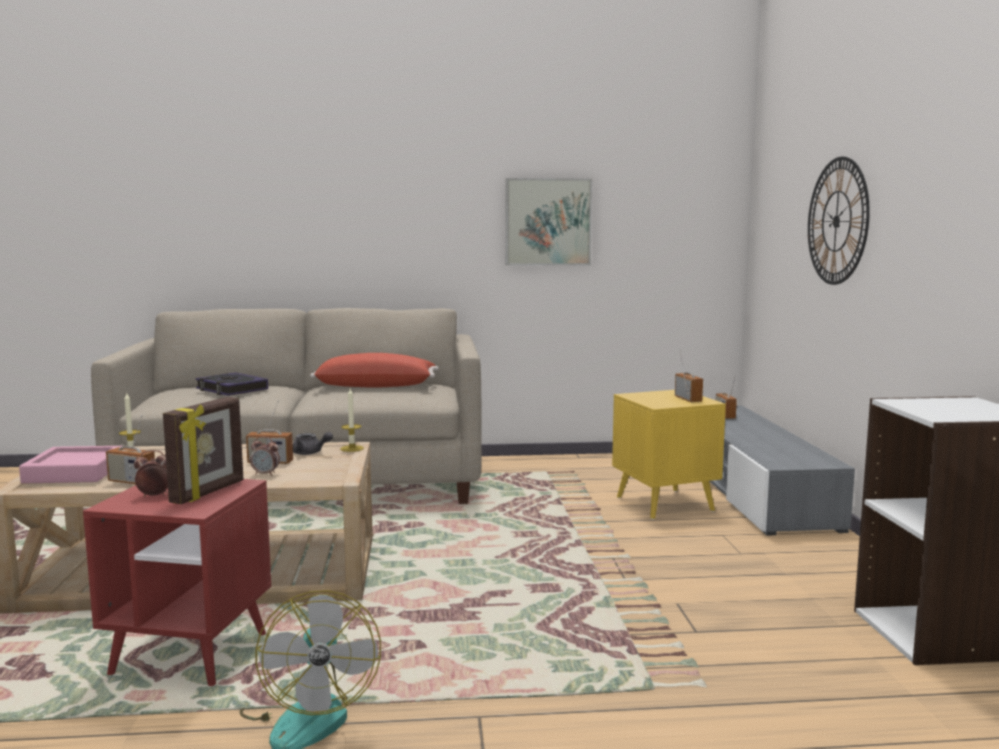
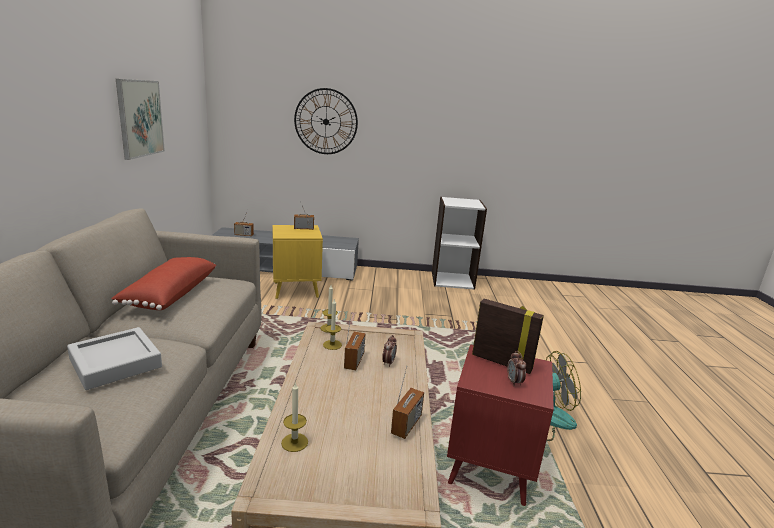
camera: 85 degrees left, 10 degrees up
(75, 472) = (364, 471): pink tray -> none
(231, 389) = (115, 363): book -> grey tray
(310, 453) = (332, 345): grey teapot -> candle

